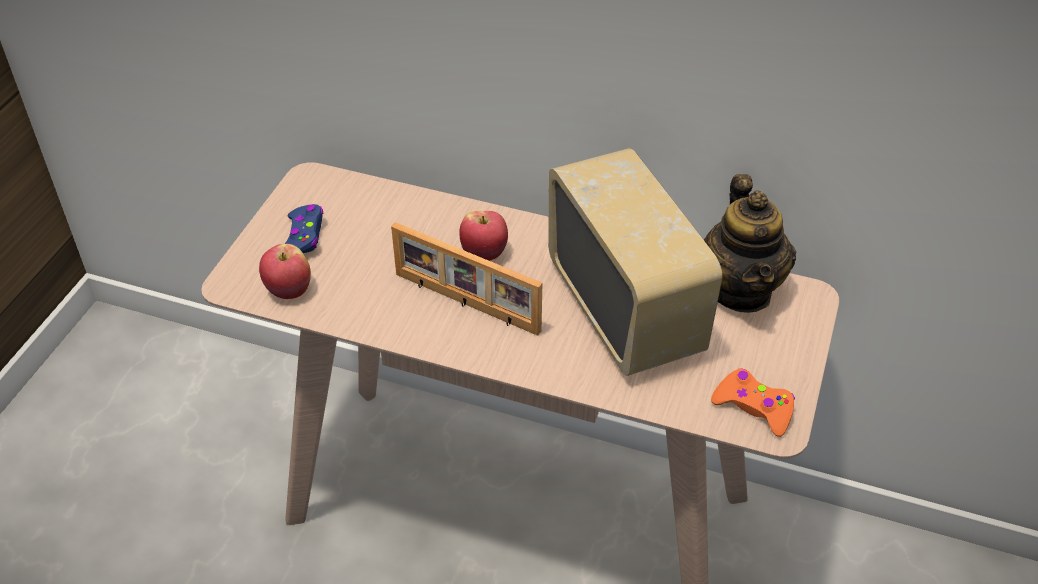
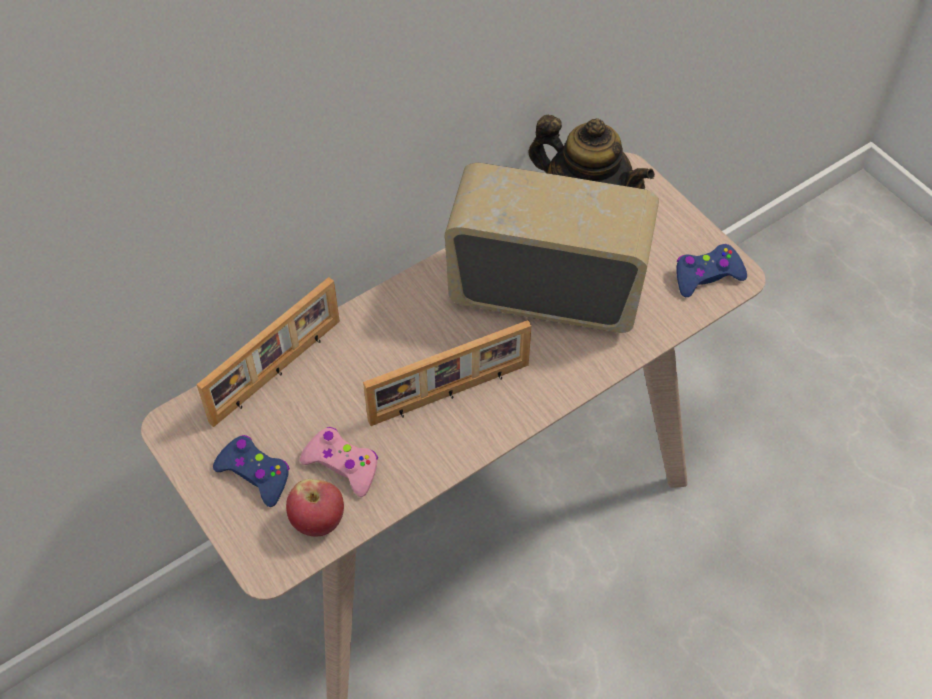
camera: 55 degrees left, 10 degrees up
(348, 277) = (342, 465): none -> pink game controller
(400, 203) = (277, 372): none -> picture frame
(484, 253) = (401, 347): apple -> none
(753, 407) = (706, 276): orange game controller -> blue game controller

